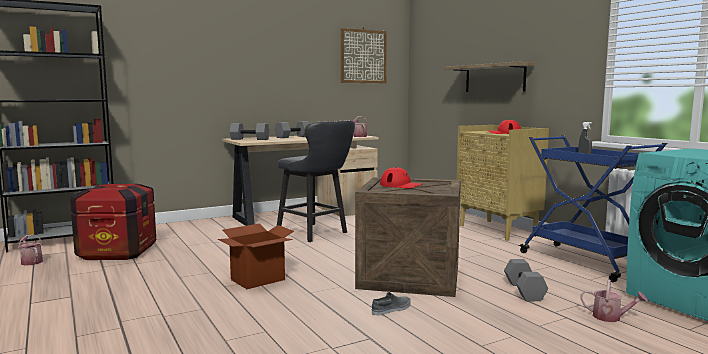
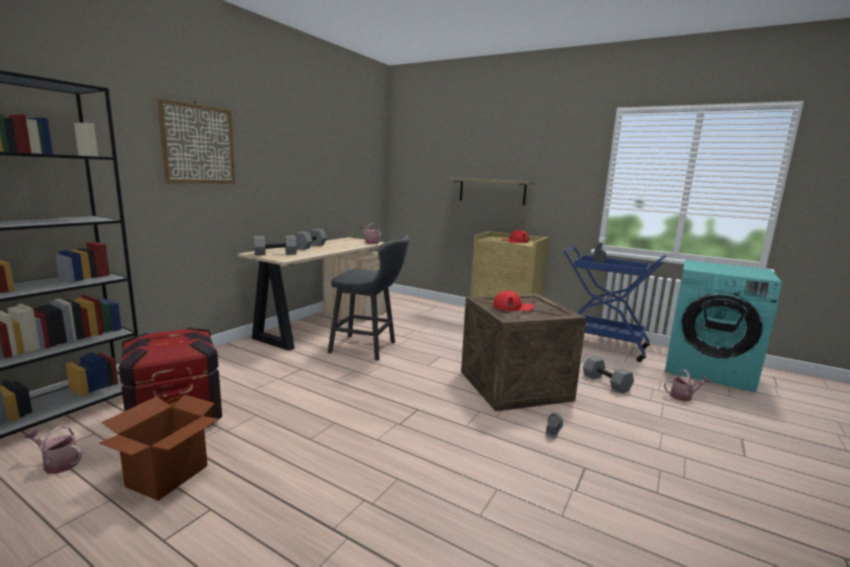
camera: 30 degrees left, 5 degrees up
(257, 280) = (397, 422): cardboard box -> cardboard box (167, 476)
(363, 55) = (356, 159): picture -> picture (198, 143)

